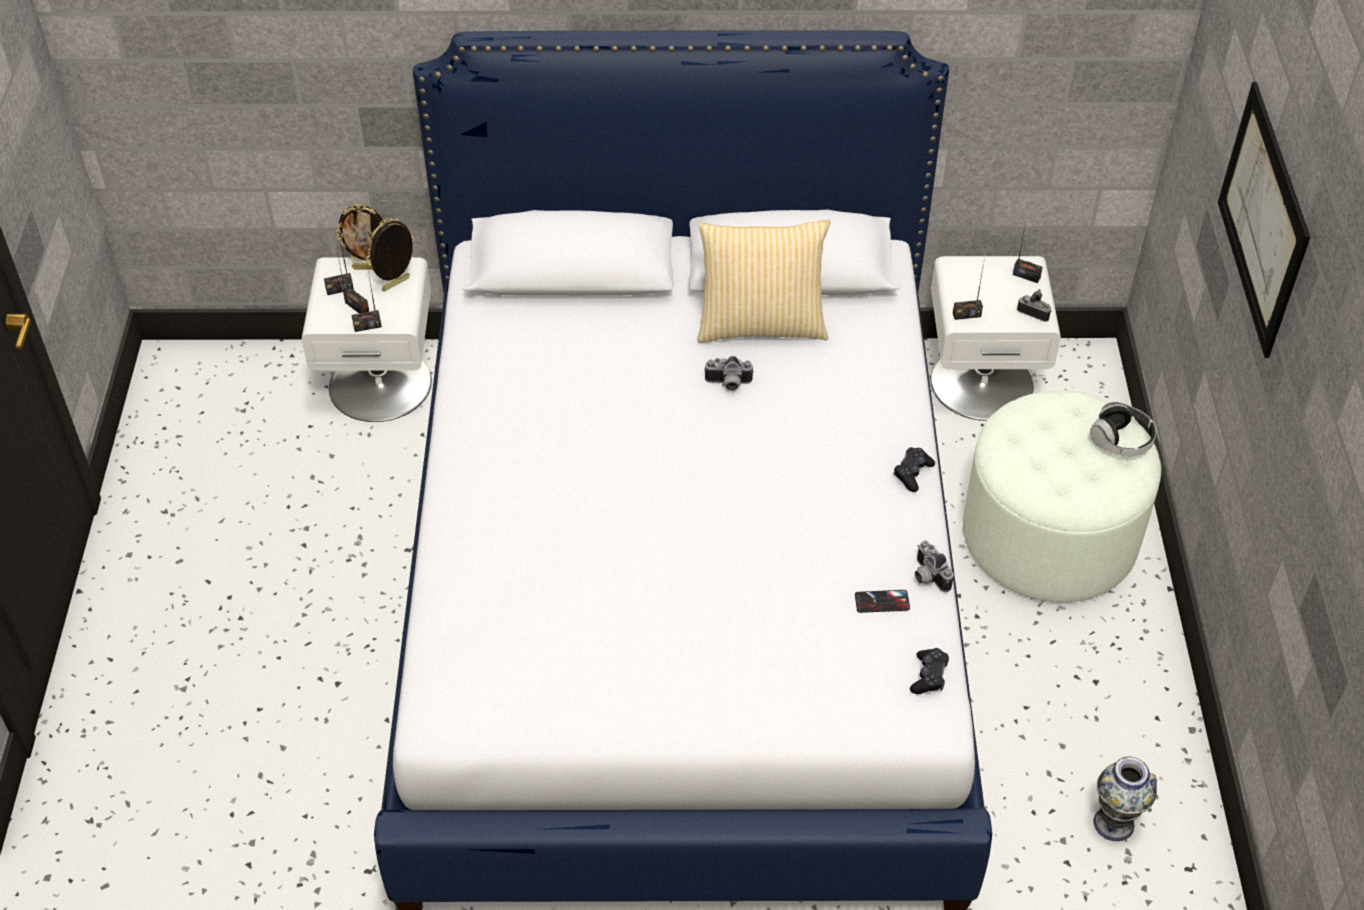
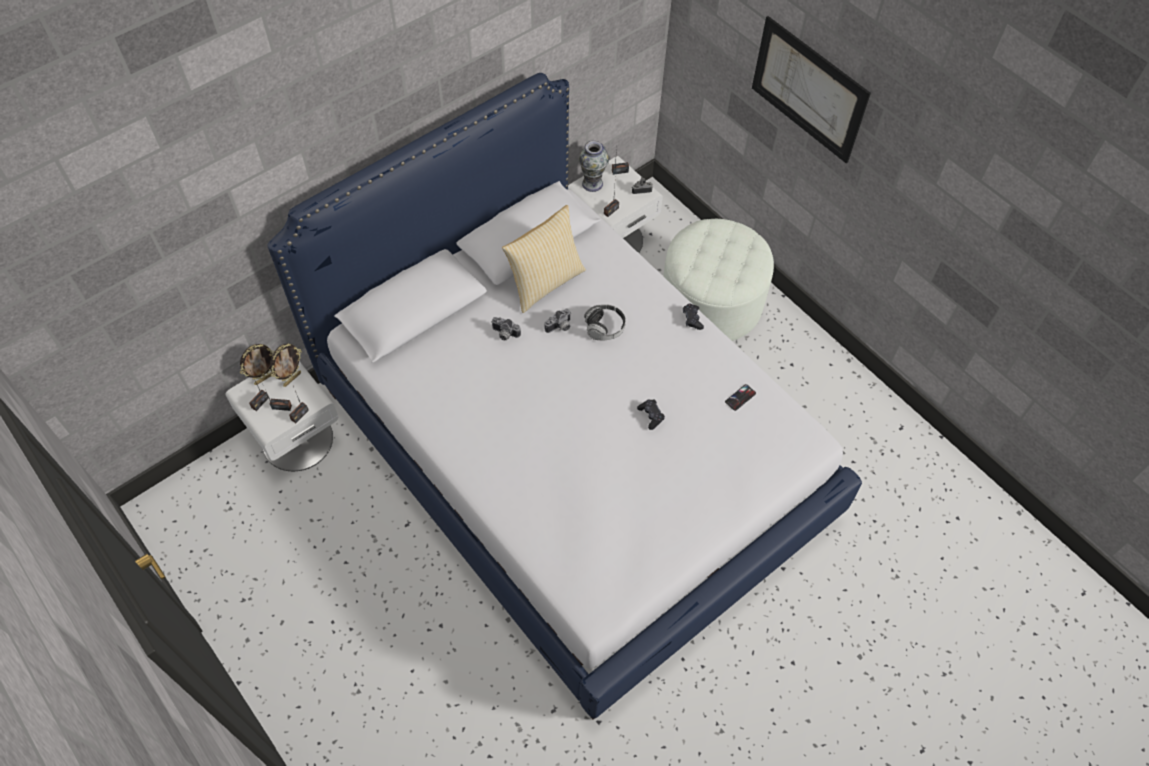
camera: 40 degrees left, 10 degrees up
(396, 285) = (292, 379): picture frame -> picture frame turned 150 degrees counterclockwise
(927, 576) = (747, 370): camera -> camera (504, 334)
(929, 676) = (794, 421): black game controller -> black game controller (651, 416)
(1113, 823) = (855, 428): vase -> vase (592, 183)
(1121, 441) = (740, 236): headphones -> headphones (604, 328)

